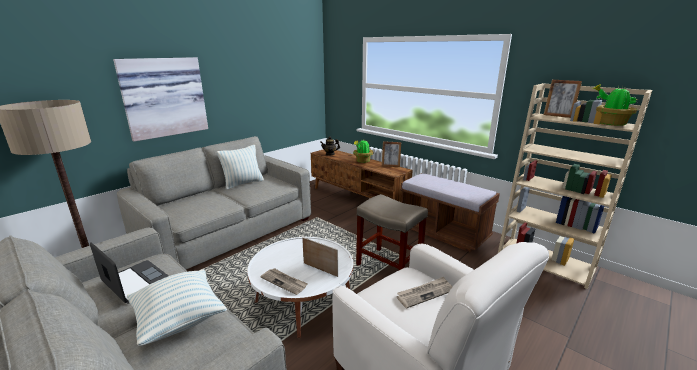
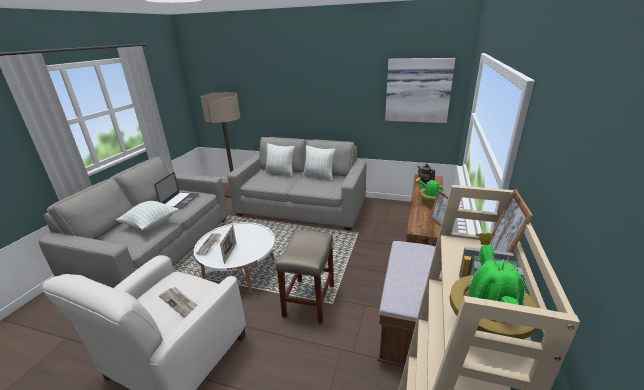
camera: 65 degrees right, 5 degrees up
(164, 97) = (294, 97): picture -> picture (418, 90)
(193, 198) = (280, 173): none -> pillow

